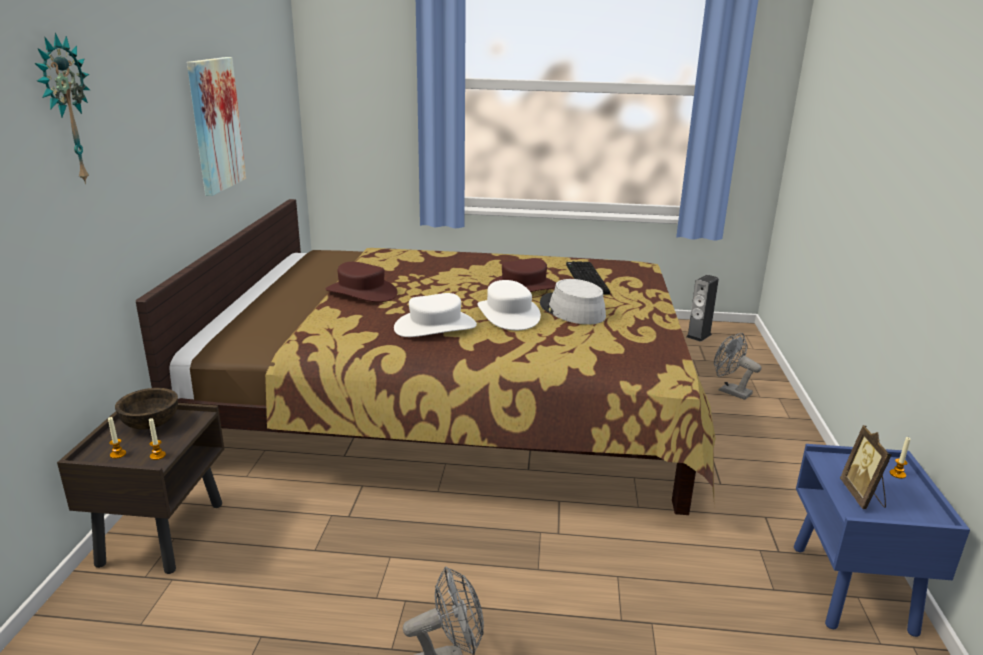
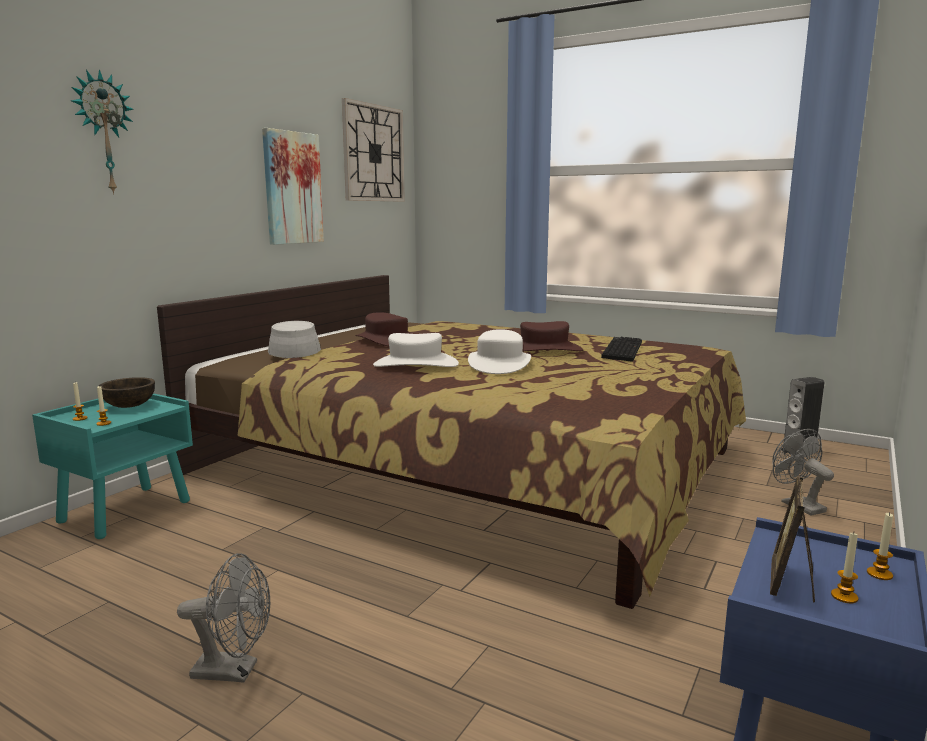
camera: 25 degrees right, 10 degrees down
(162, 532) = (126, 511): brown nightstand -> turquoise nightstand
(269, 63) = (373, 153): none -> wall clock
(571, 310) = (571, 367): grey hat -> grey hat (294, 349)
(894, 498) = (844, 596): none -> candle

